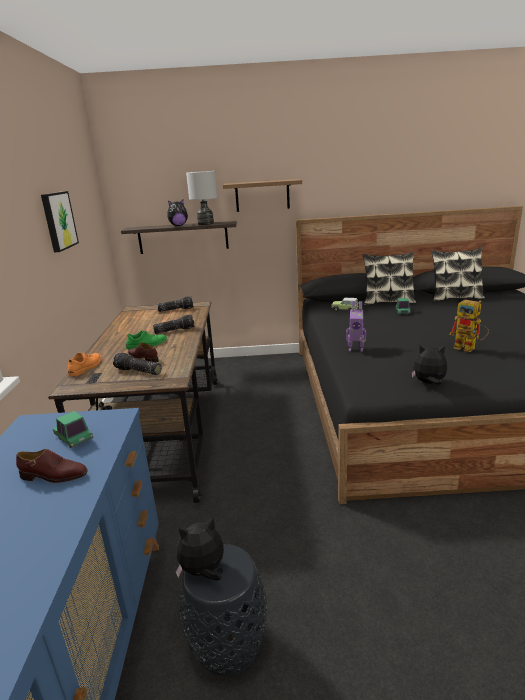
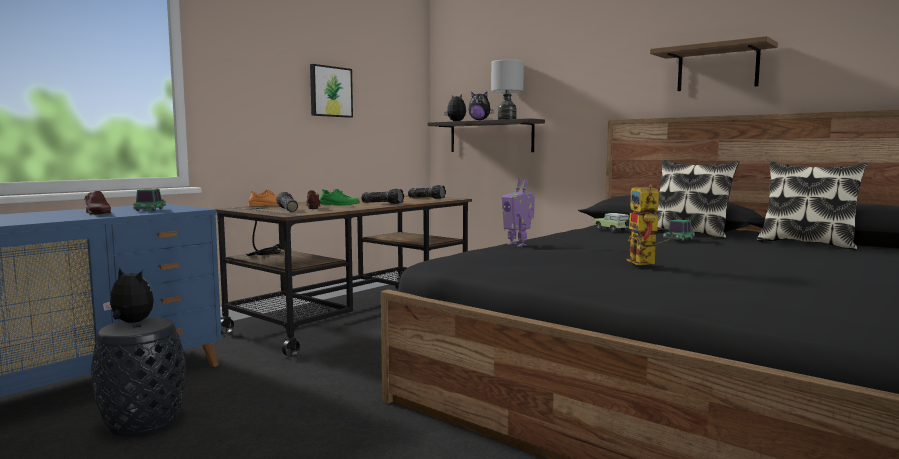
camera: 40 degrees right, 15 degrees down
(262, 195) = (575, 90): shelf -> shelf (717, 68)
(429, 383) = (504, 268): plush toy -> plush toy (455, 121)

